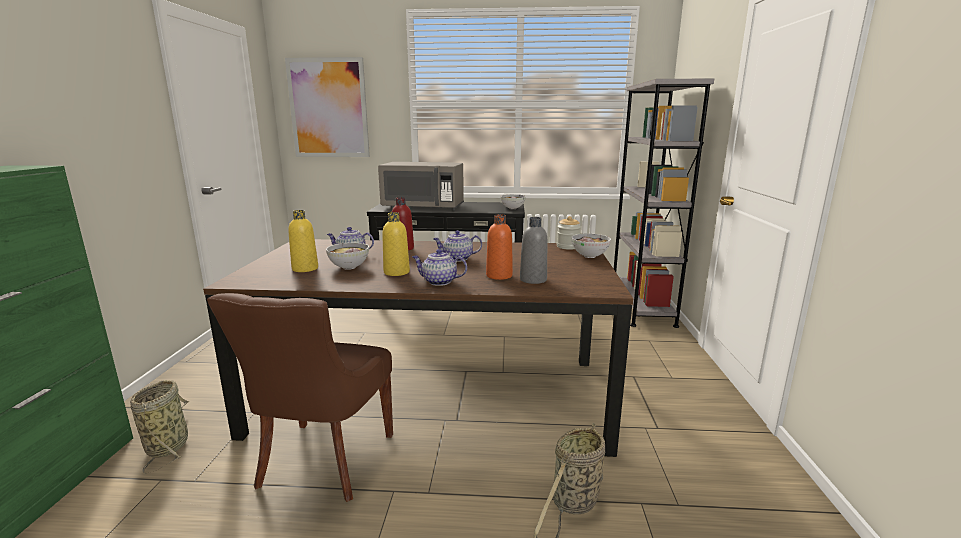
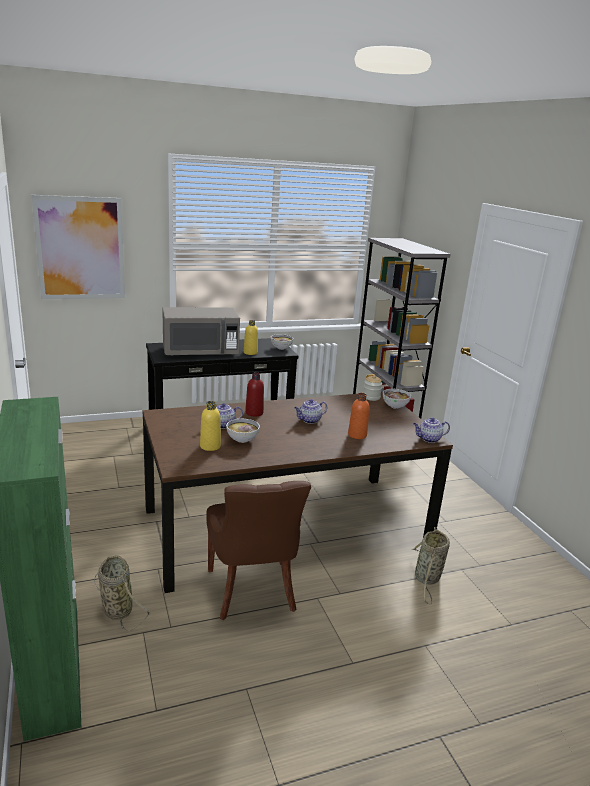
camera: 25 degrees left, 5 degrees up
(396, 272) = (284, 441): yellow bottle -> yellow bottle (250, 352)
(439, 282) = (325, 446): teapot -> teapot (429, 439)
(533, 280) = (382, 436): grey bottle -> none

